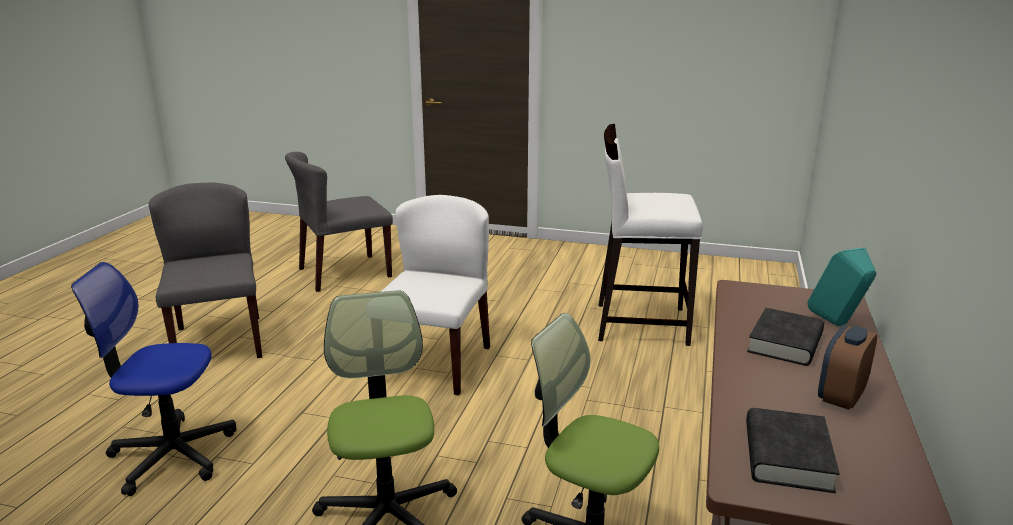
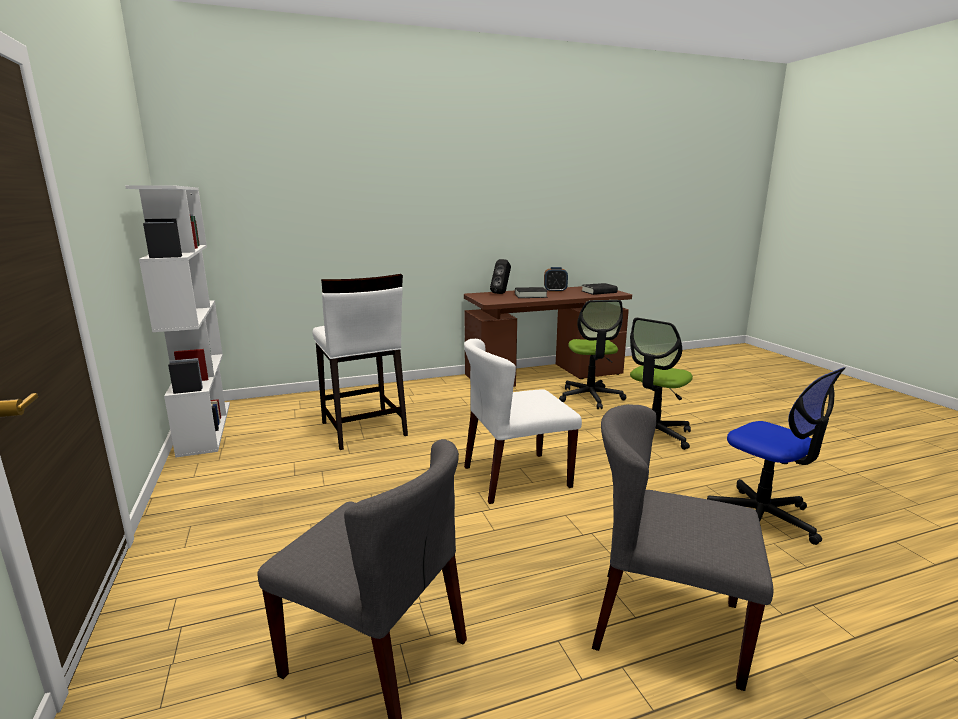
camera: 125 degrees left, 5 degrees down
(218, 342) = (665, 625): grey chair -> grey chair turned 75 degrees clockwise
(717, 264) = (204, 427): none -> white bookcase
(837, 325) = (501, 293): turquoise speaker -> black speaker

